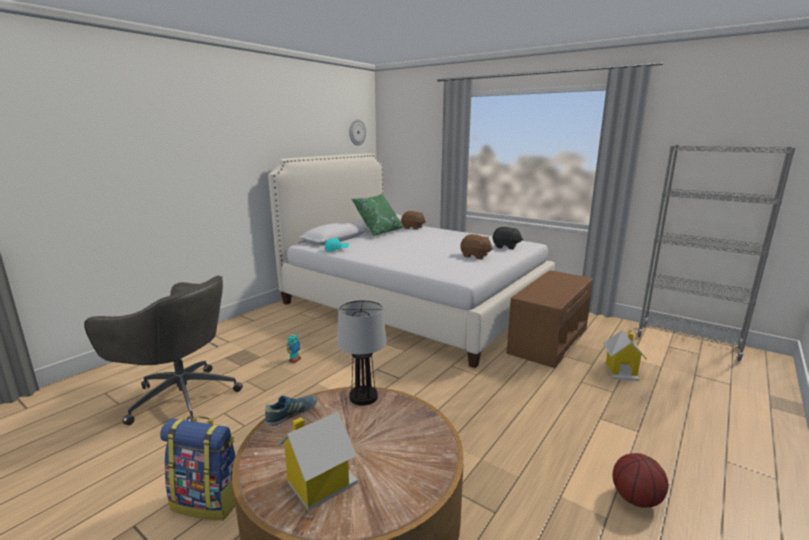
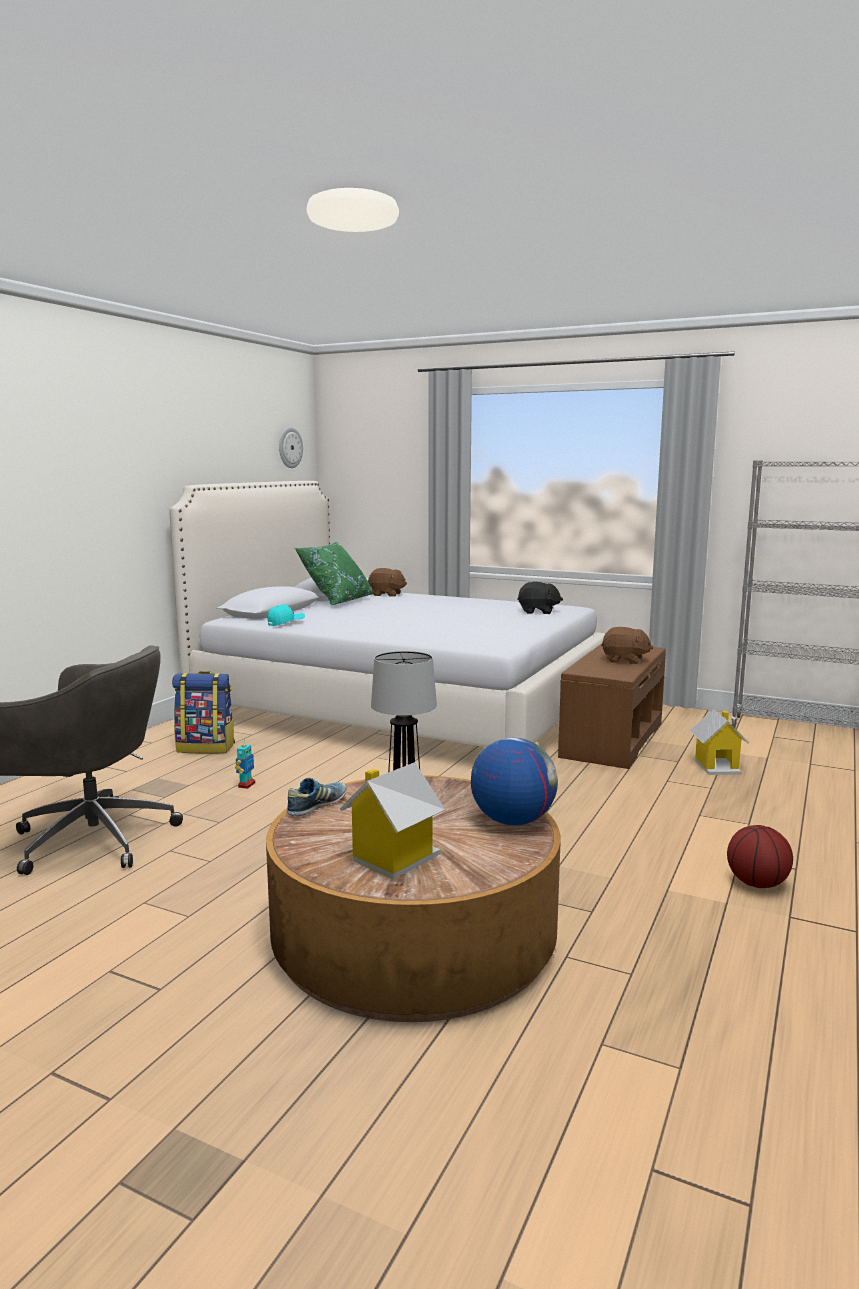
camera: 10 degrees left, 5 degrees down
(209, 501) = (204, 938): backpack -> backpack (206, 748)
(428, 449) = (512, 821): none -> globe
(475, 256) = (499, 623): brown plush toy -> brown plush toy (624, 660)

